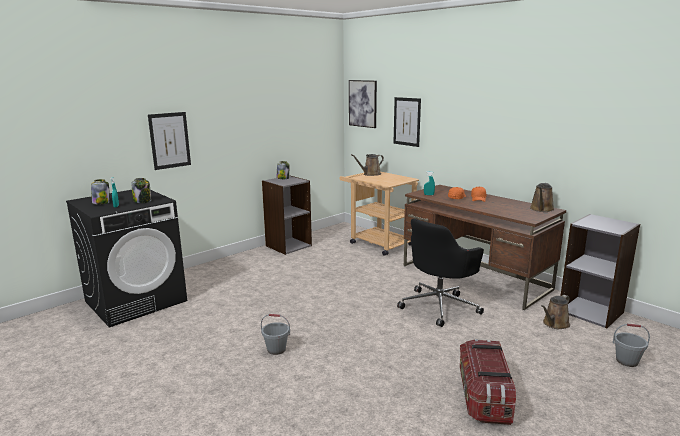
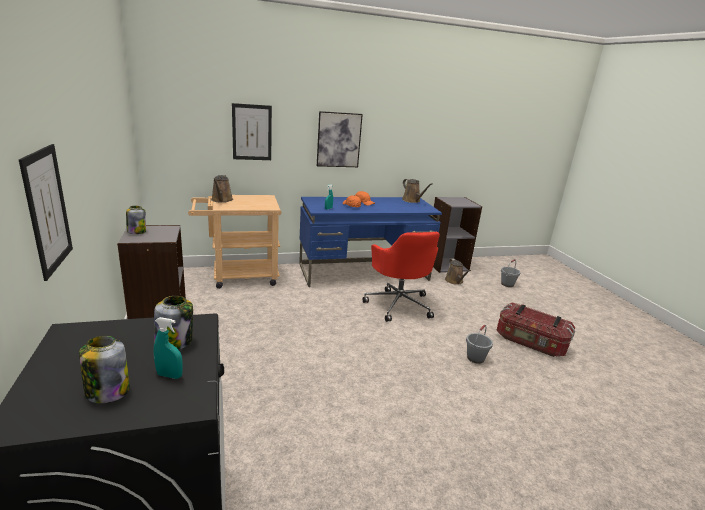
camera: 65 degrees left, 5 degrees up
(276, 349) = (417, 417): grey bucket -> grey bucket (475, 358)
(363, 103) = (174, 110): picture -> picture (338, 140)
(440, 306) = (398, 304): black office chair -> red office chair
(475, 277) = (364, 272): brown desk -> blue desk

